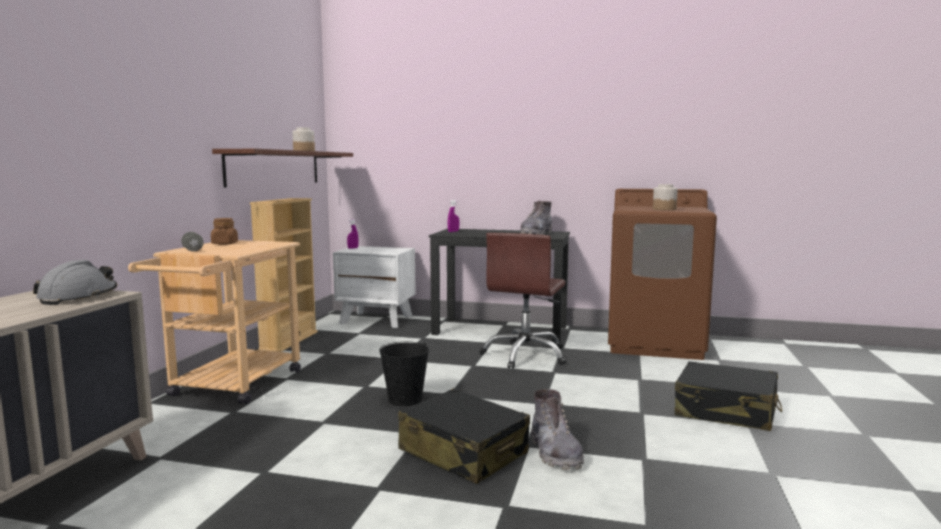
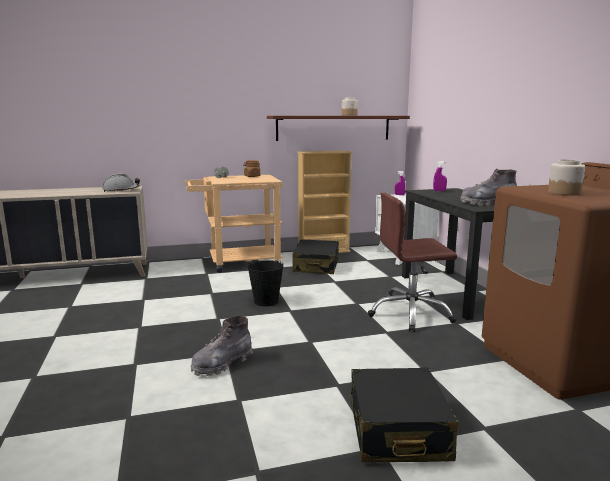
camera: 60 degrees right, 5 degrees up
(463, 452) = (200, 336): black suitcase -> black suitcase (316, 266)

